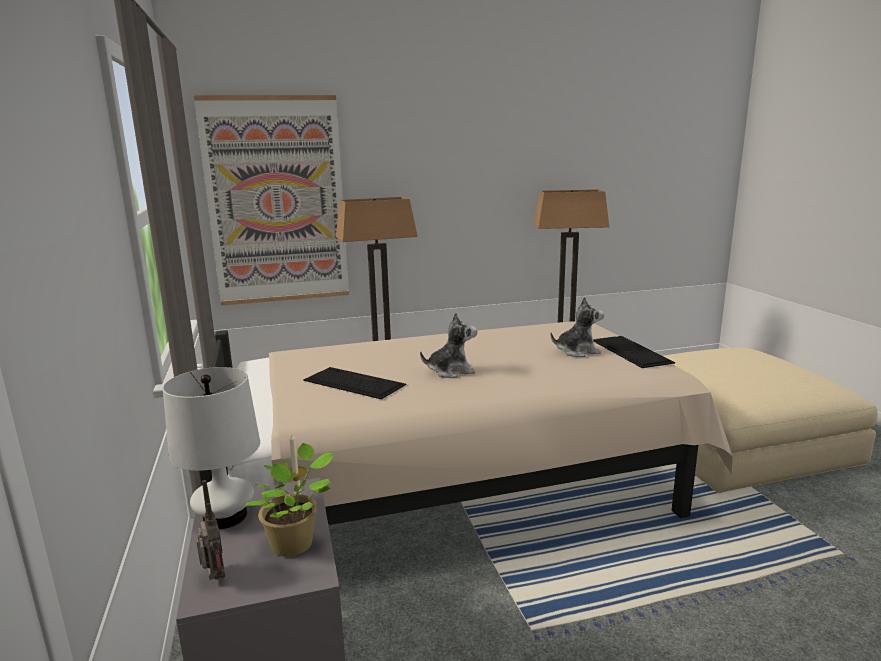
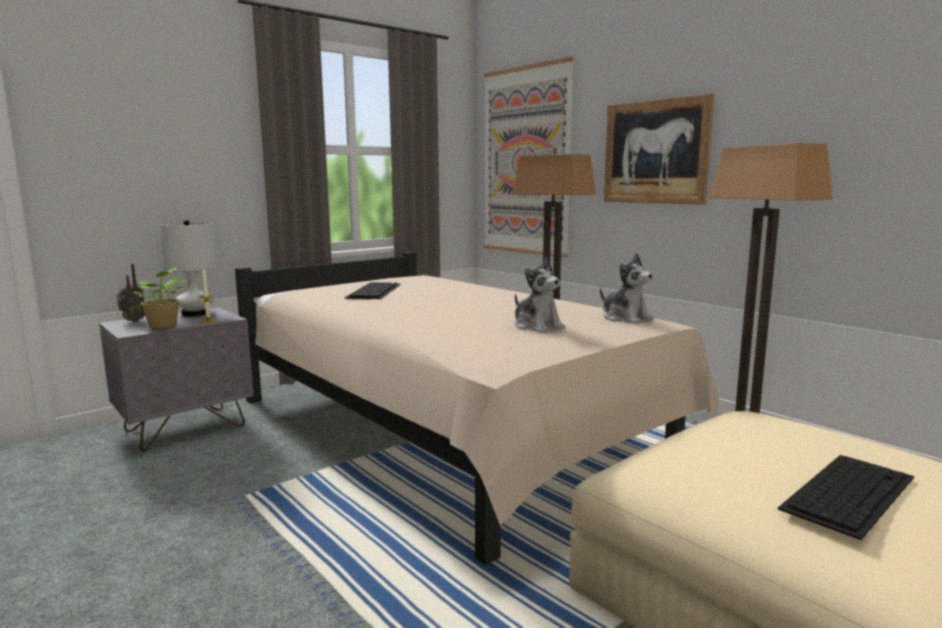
camera: 65 degrees right, 5 degrees down
(435, 190) = (655, 152): none -> picture
(451, 371) = (423, 303): plush toy -> plush toy (625, 318)
(630, 351) = (573, 342): keyboard -> keyboard (848, 492)

